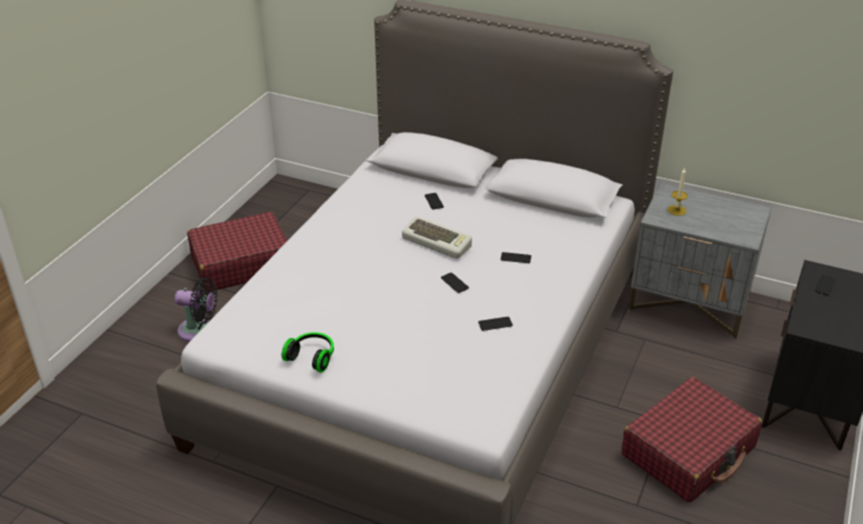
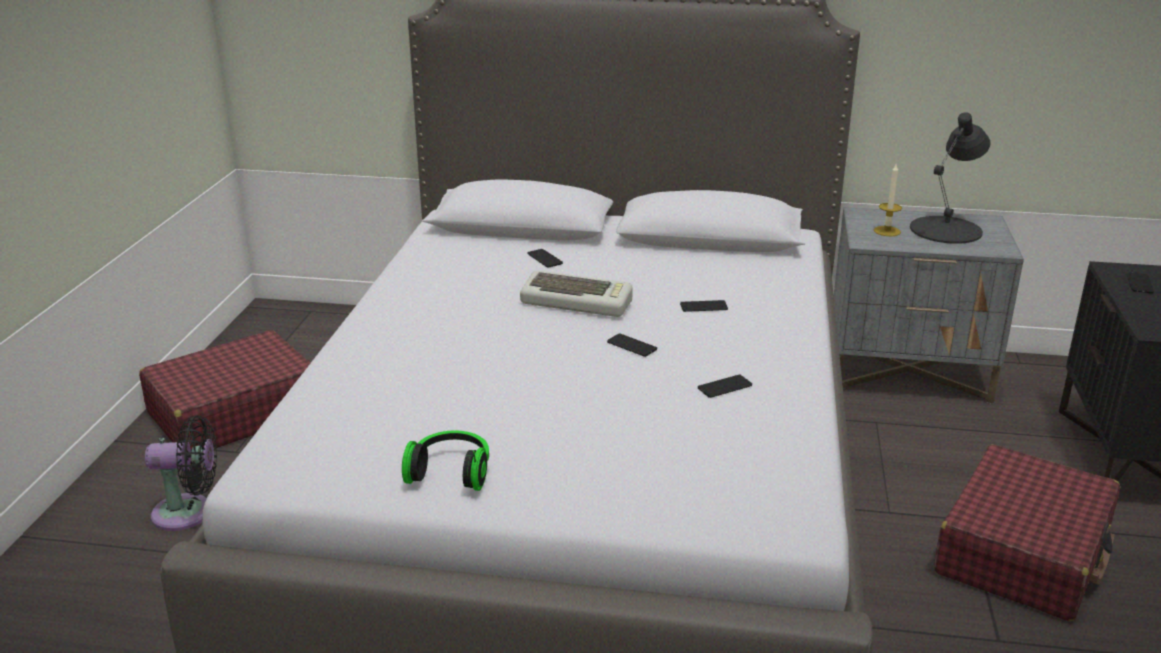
camera: 15 degrees left, 10 degrees down
(721, 215) = (947, 230): none -> black table lamp

